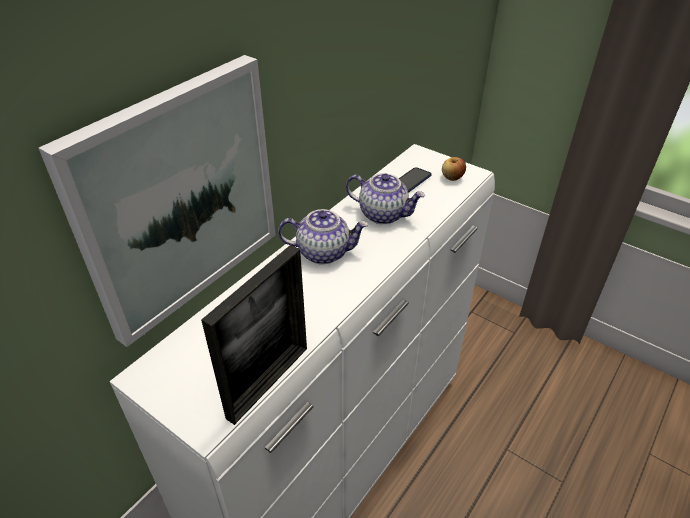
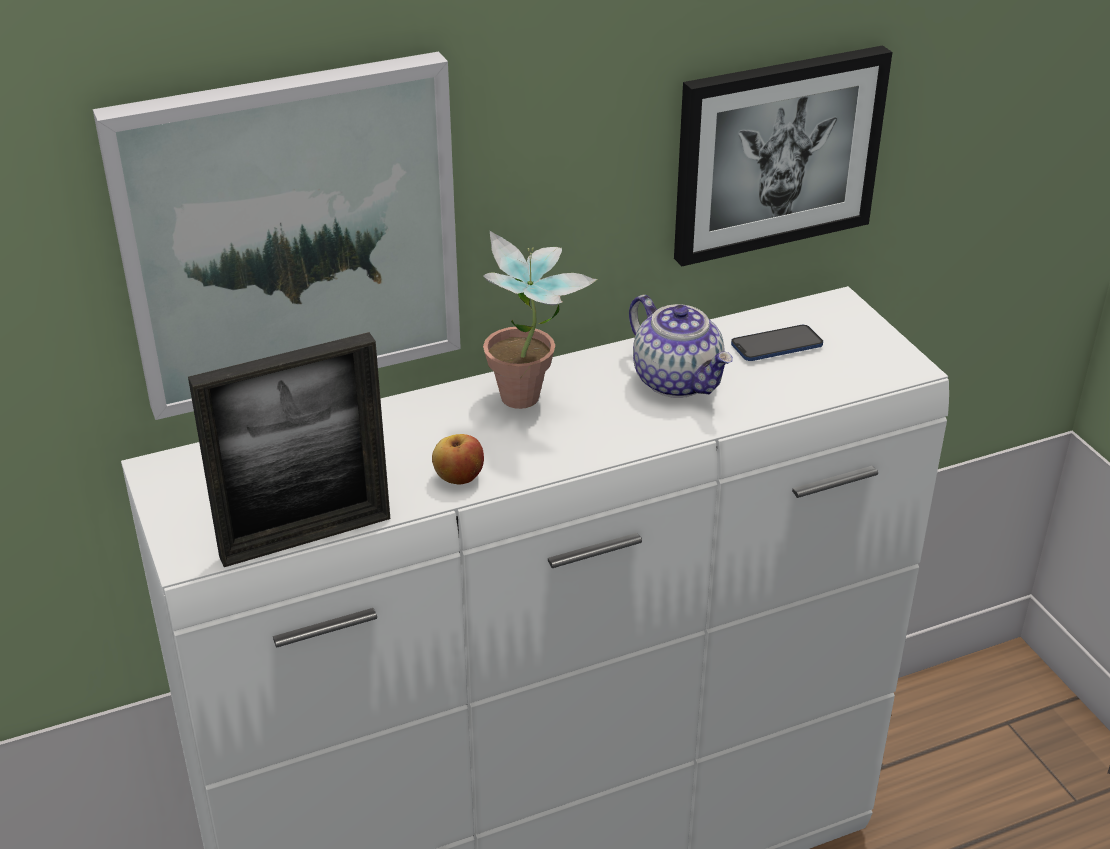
camera: 30 degrees right, 5 degrees down
(324, 252) = (530, 404): teapot -> potted plant
(386, 82) = (776, 153): none -> picture
(452, 178) = (858, 362): apple -> apple (459, 477)

